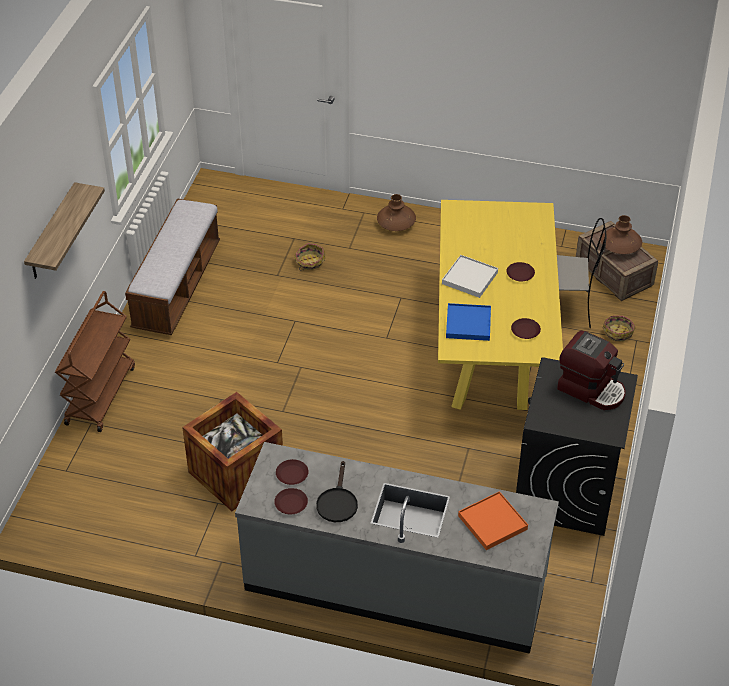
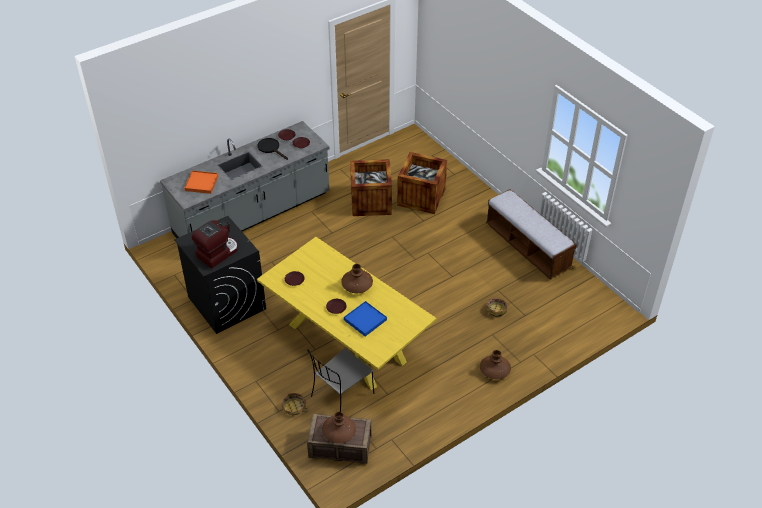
camera: 130 degrees right, 0 degrees up
(52, 233) = (493, 85): shelf -> none
(100, 395) = (470, 185): brown cart -> none
(175, 428) = (421, 197): none -> crate
(468, 324) = (325, 262): blue tray -> blue tray (365, 320)
(470, 278) = (357, 285): white tray -> brown vase
(591, 389) = (217, 253): coffee machine -> coffee machine turned 150 degrees clockwise

